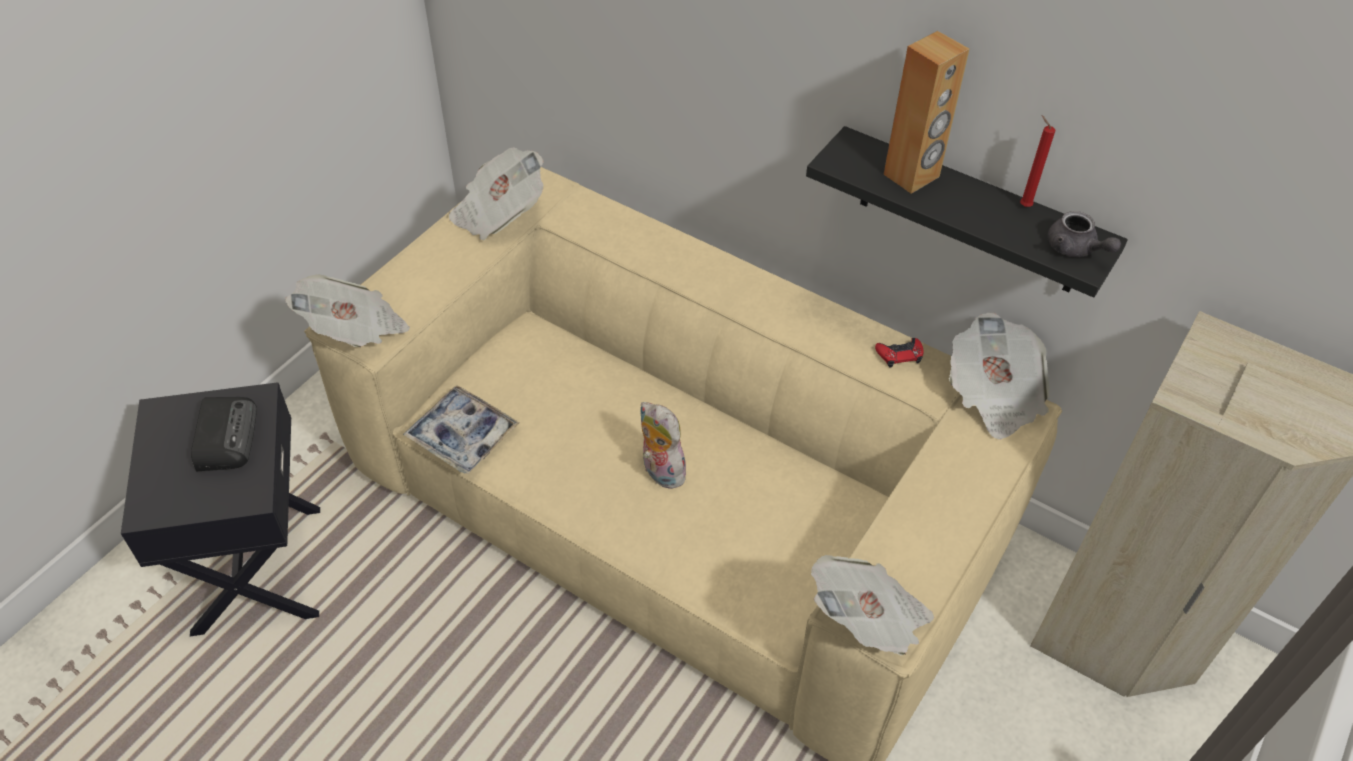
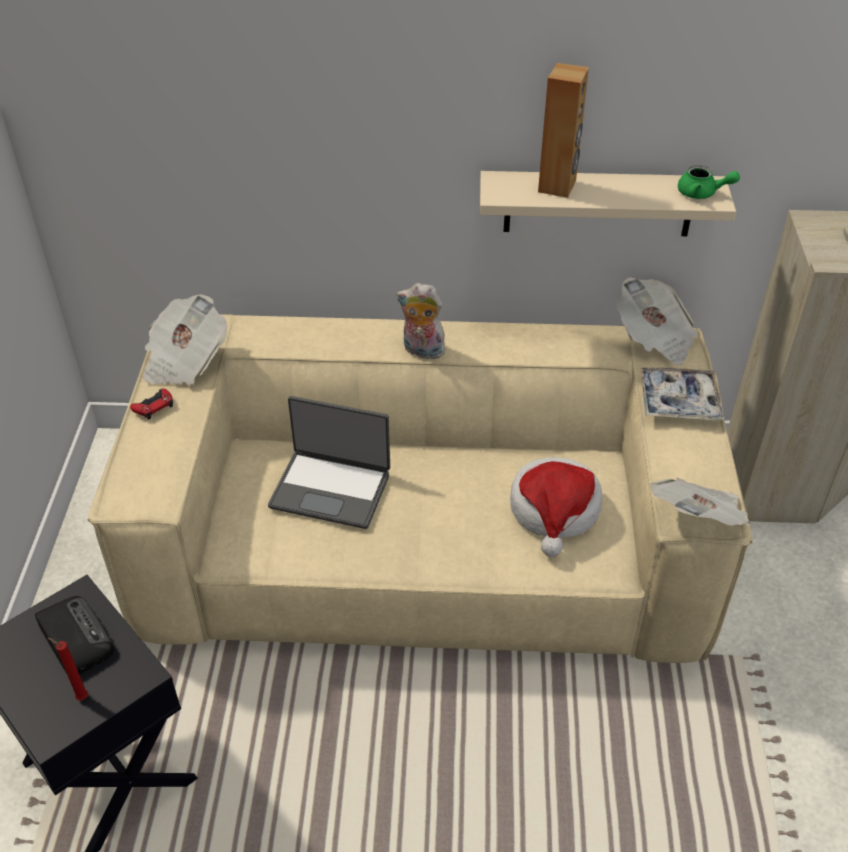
camera: 30 degrees left, 5 degrees down
(355, 331) = (135, 499): newspaper -> none
(462, 436) = (261, 553): tray -> tray (679, 401)
(571, 403) = (331, 489): none -> laptop
(660, 471) = (439, 506): plush toy -> plush toy (421, 351)
(770, 533) = (554, 511): none -> hat
(899, 355) = (572, 338): red game controller -> red game controller (154, 406)
(970, 213) = (598, 203): black shelf -> beige shelf
(1023, 205) = (645, 179): red candle -> red candle (80, 697)
(1075, 249) = (702, 193): grey teapot -> green teapot

